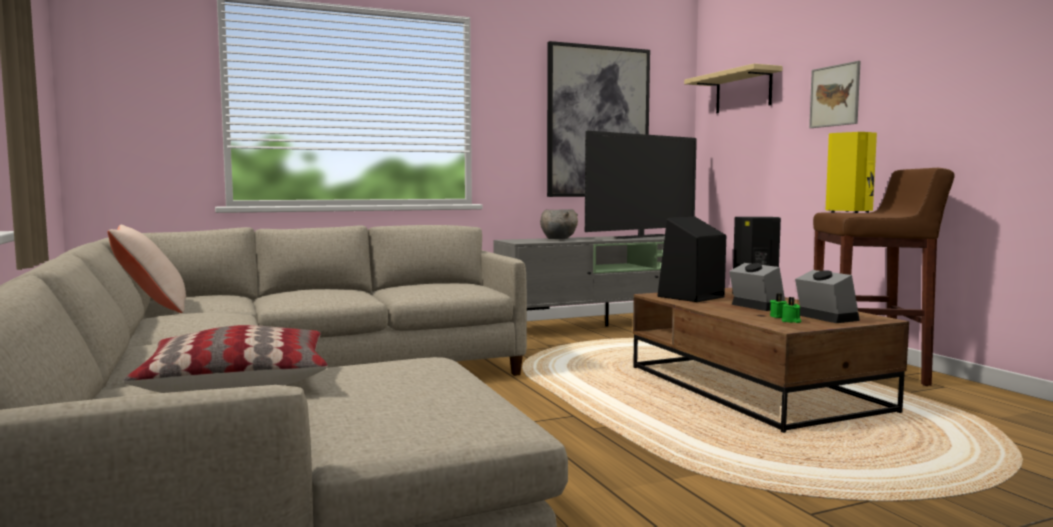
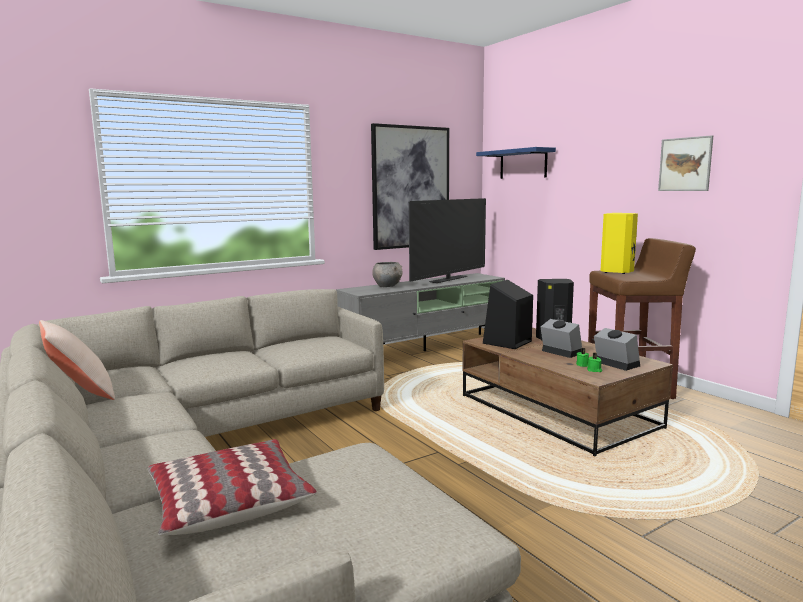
camera: 10 degrees left, 5 degrees up
(743, 91) = (523, 164): beige shelf -> blue shelf
(834, 96) = (598, 175): picture -> picture (685, 164)

